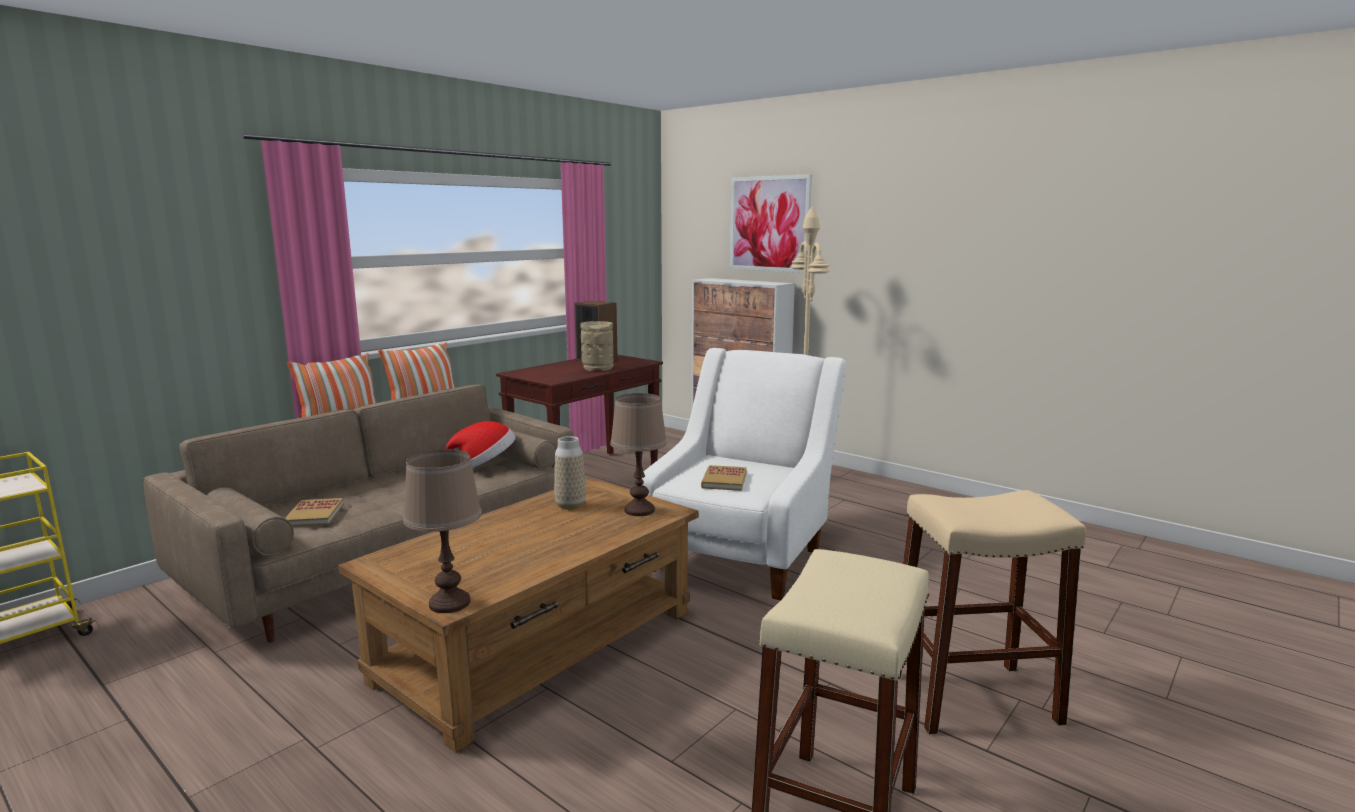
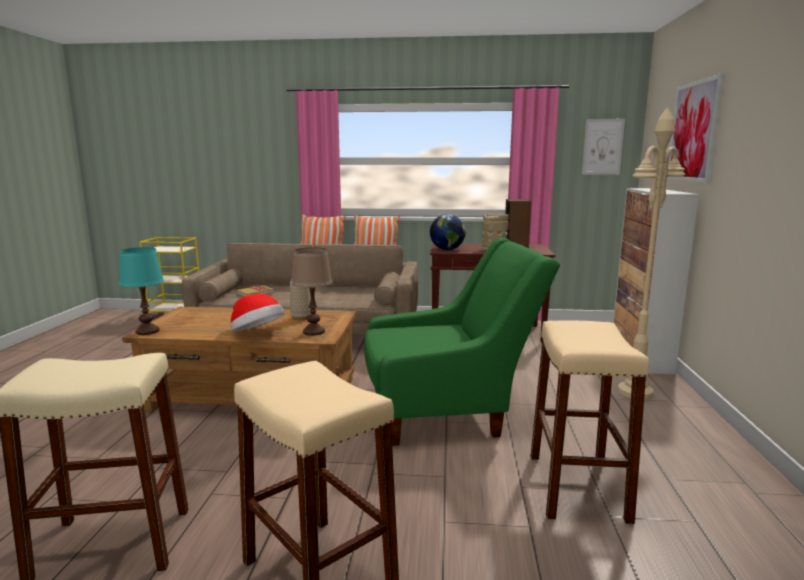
camera: 55 degrees right, 0 degrees up
(449, 603) = (148, 331): brown table lamp -> turquoise table lamp
(484, 465) = (365, 295): hat -> hat (257, 334)
(552, 377) = (447, 249): none -> globe
(633, 234) = (602, 147): none -> picture
(724, 480) = (407, 338): book -> none
(742, 553) = (447, 411): white armchair -> green armchair
(921, 553) = (577, 487): none -> beige stool

